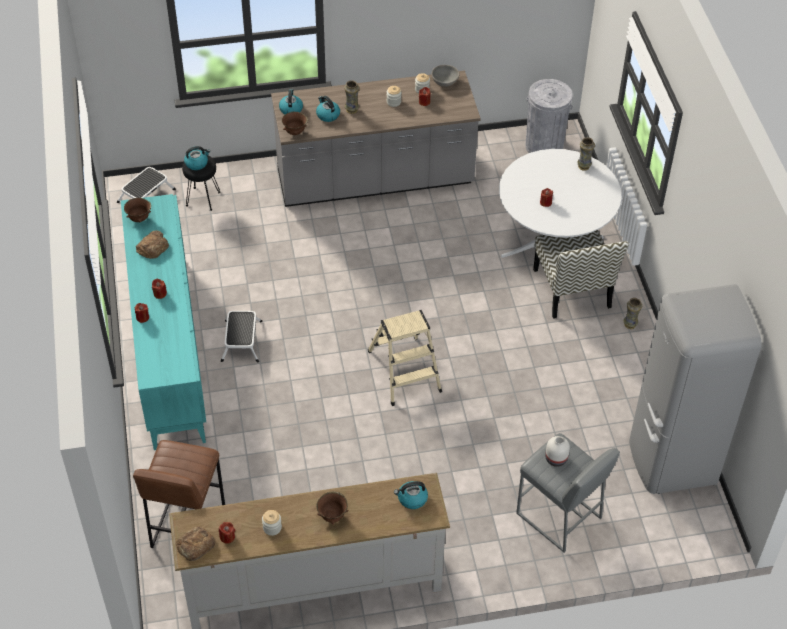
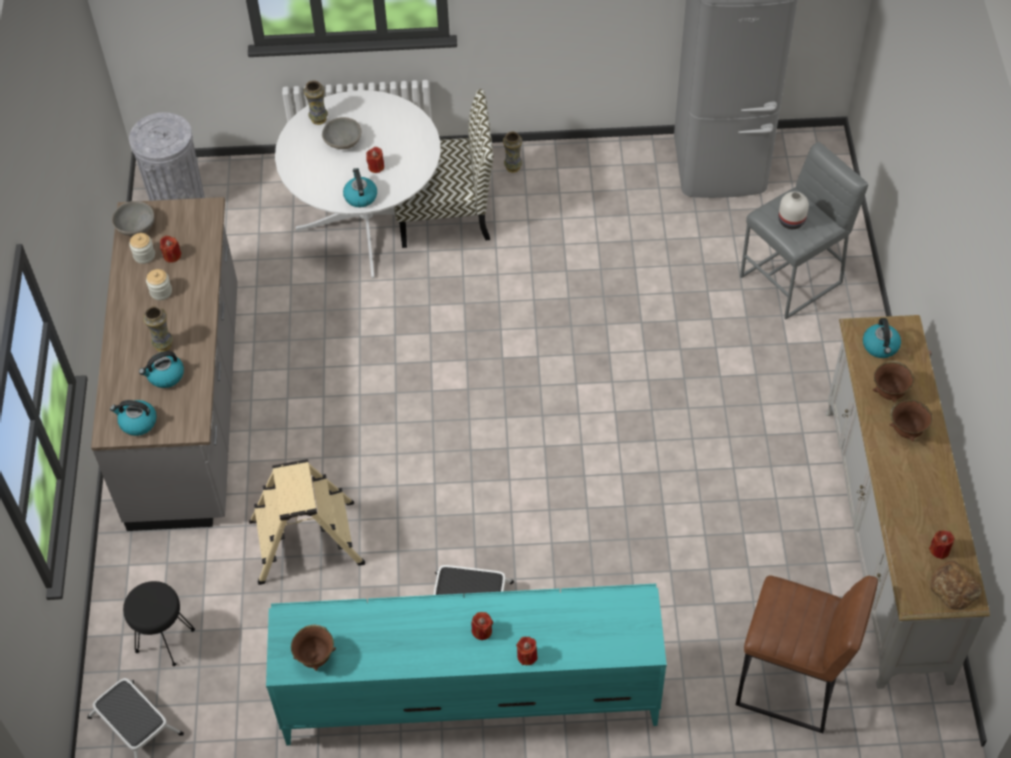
camera: 80 degrees left, 5 degrees up
(153, 247) = (382, 639): bread -> none
(197, 163) = (148, 605): kettle -> kettle (360, 196)
(272, 528) = (924, 498): jar -> none
(295, 132) = (193, 421): brown bowl -> brown bowl (889, 393)
(404, 370) = (553, 408): beige step ladder -> beige step ladder (306, 542)
(565, 182) = (342, 142): none -> grey bowl

